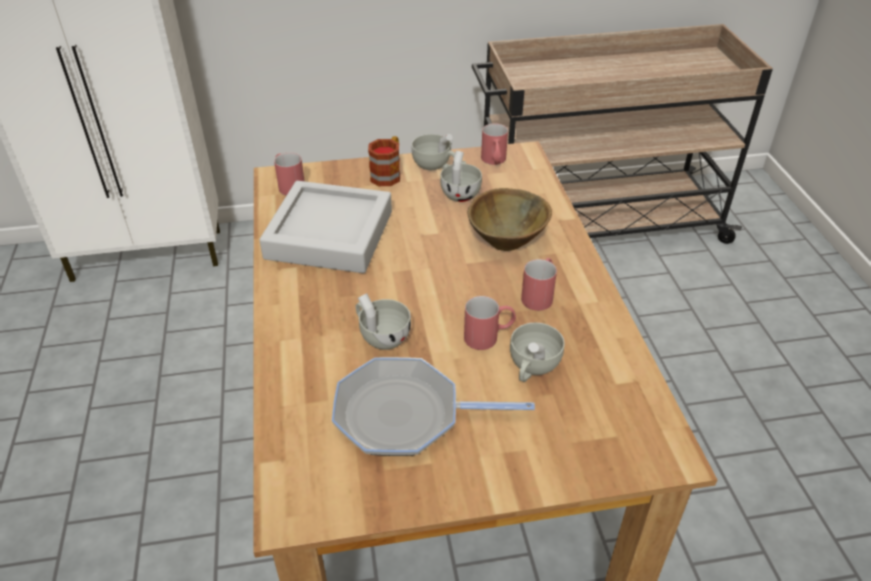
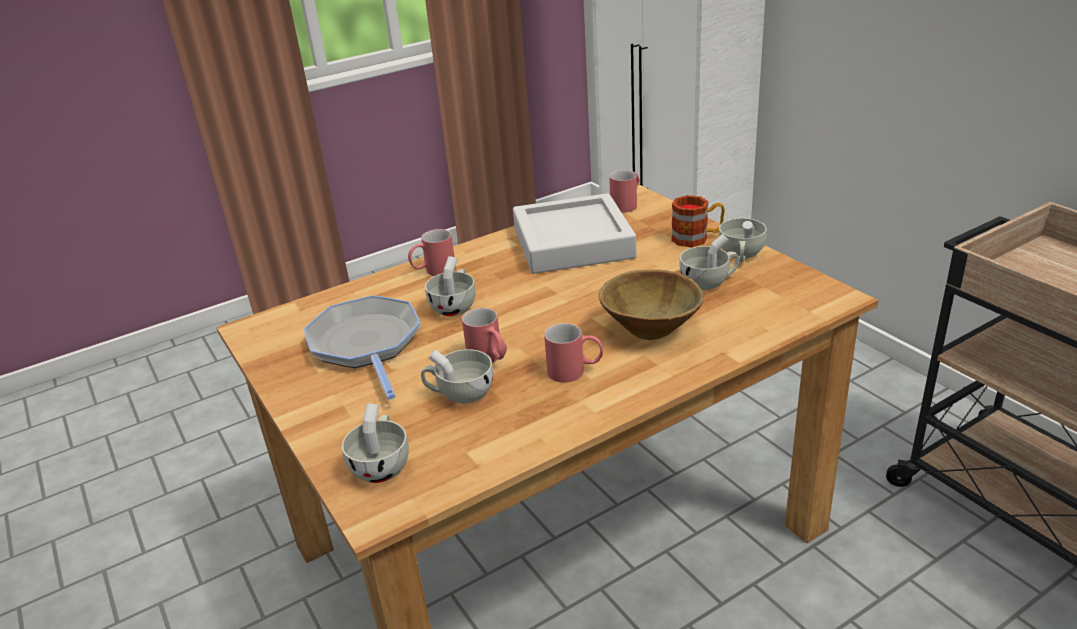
camera: 70 degrees right, 10 degrees down
(494, 162) = (792, 284): red mug -> red mug (433, 271)
(610, 440) = (382, 464): none -> white cup

